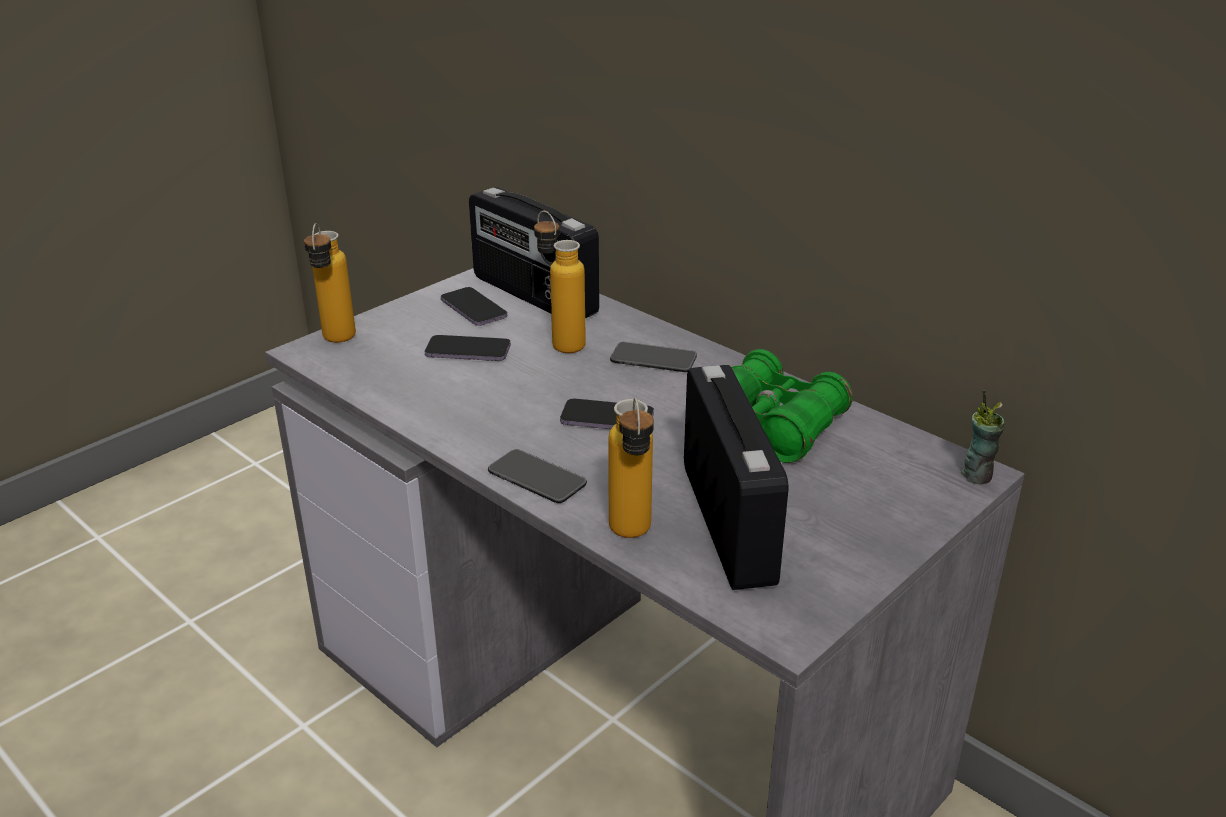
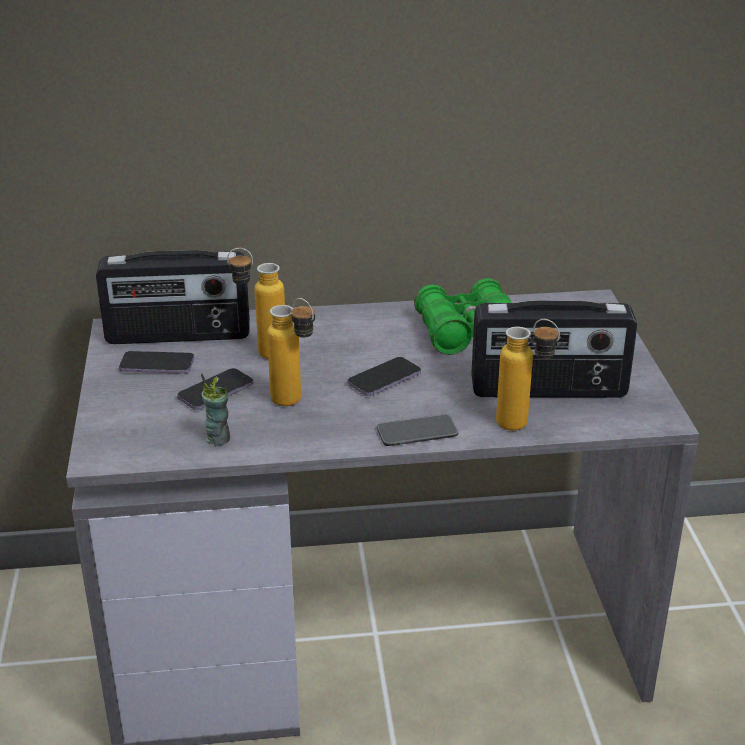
camera: 50 degrees left, 0 degrees up
(336, 343) = (109, 440): bottle -> bottle (295, 404)
(653, 359) = (337, 332): phone -> none
(730, 523) = (548, 390): radio -> radio turned 150 degrees clockwise
(977, 475) = (597, 301): cup -> cup (218, 438)

